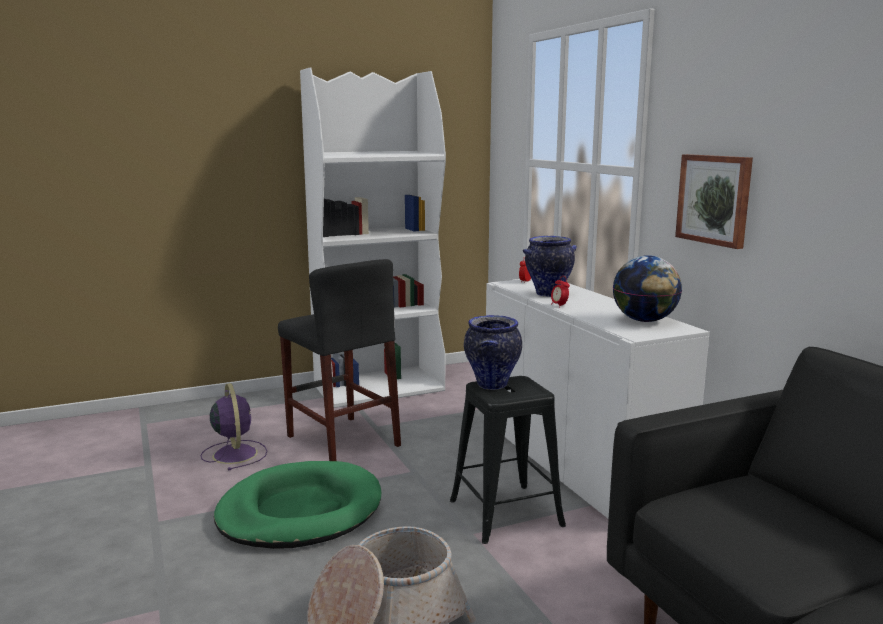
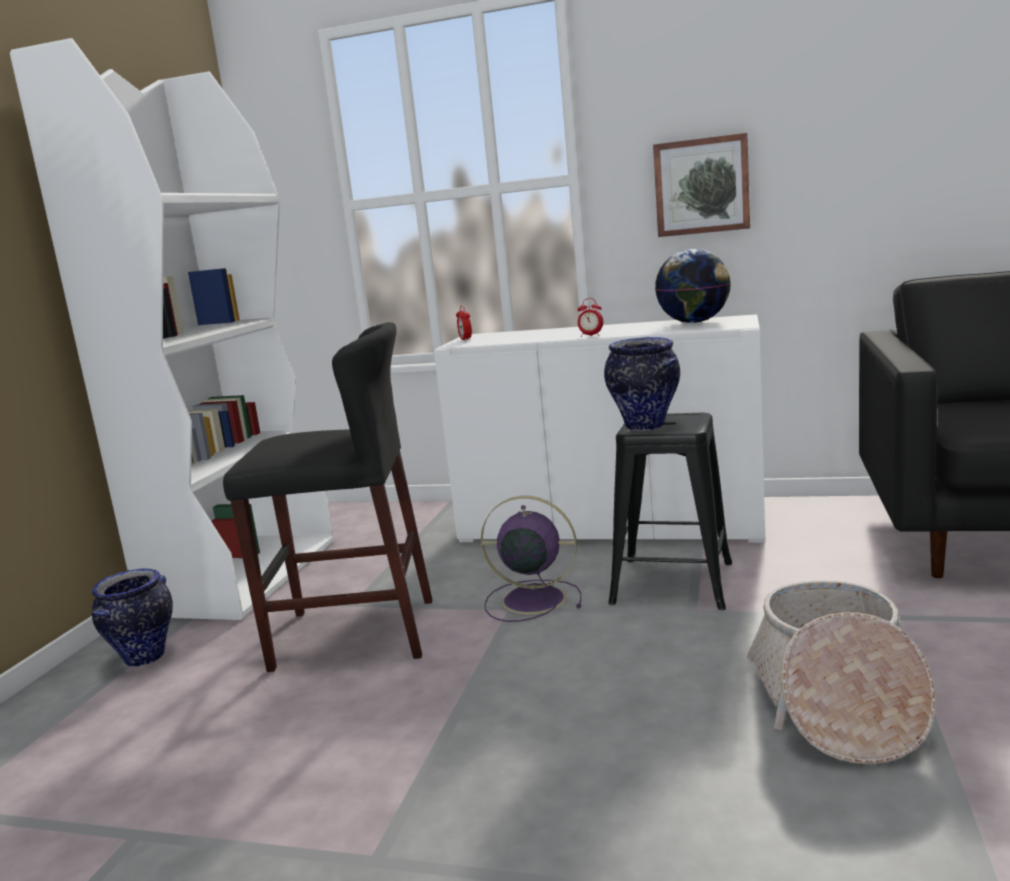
camera: 50 degrees left, 0 degrees up
(234, 453) = (246, 729): purple fan -> purple fan (530, 600)
(300, 511) = (511, 708): green dog bed -> none
(548, 294) = (538, 337): vase -> vase (144, 659)

